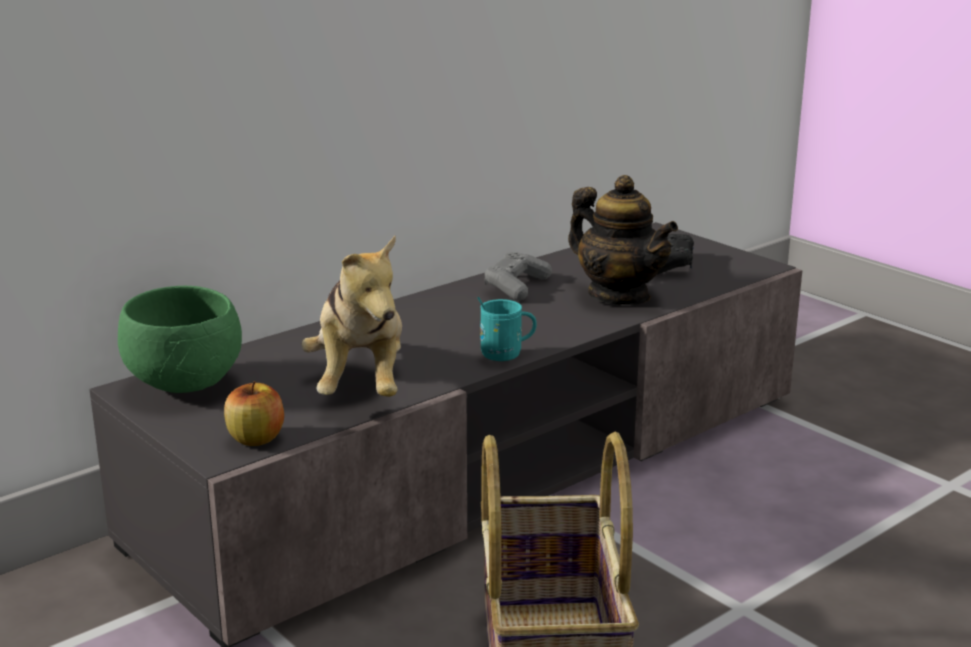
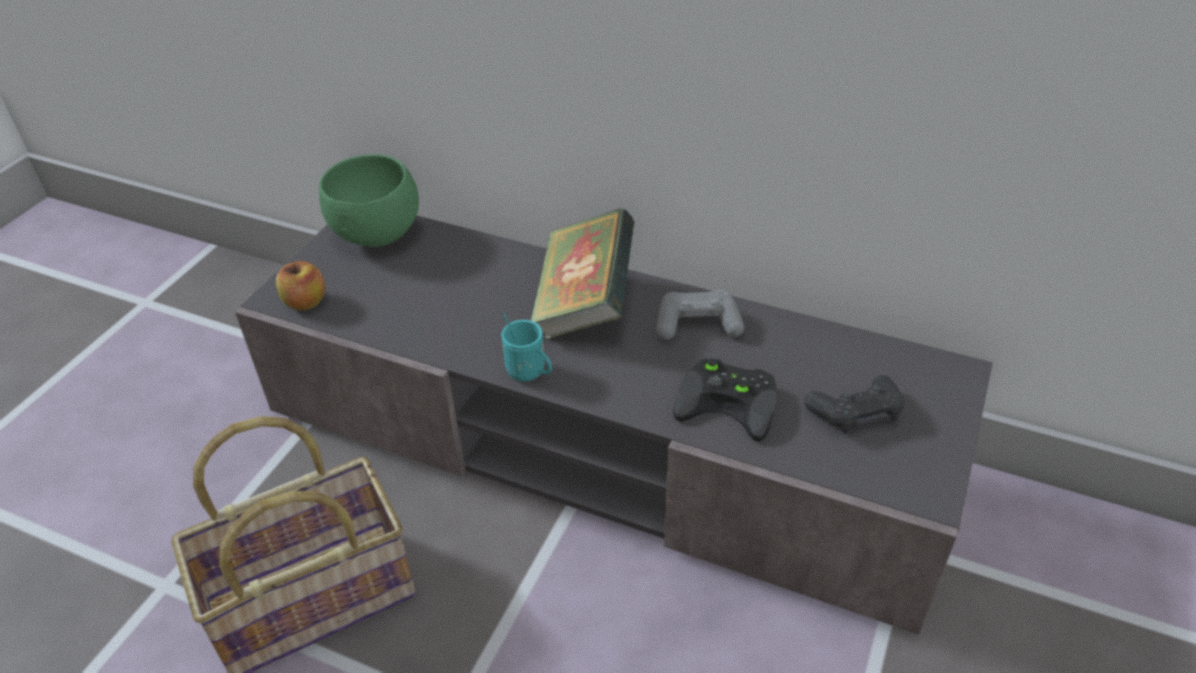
camera: 65 degrees right, 20 degrees up
(361, 384) = (423, 314): plush toy -> none
(438, 318) = (584, 305): none -> book
(619, 296) = (731, 402): teapot -> black game controller

